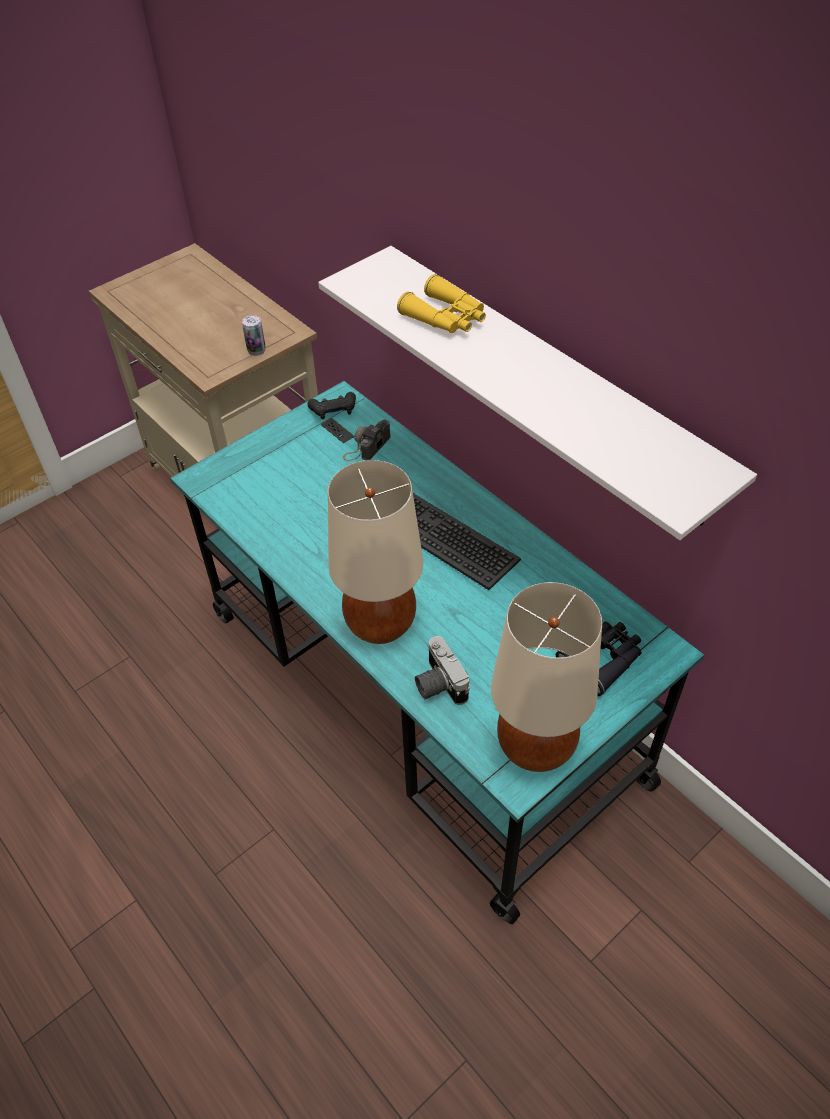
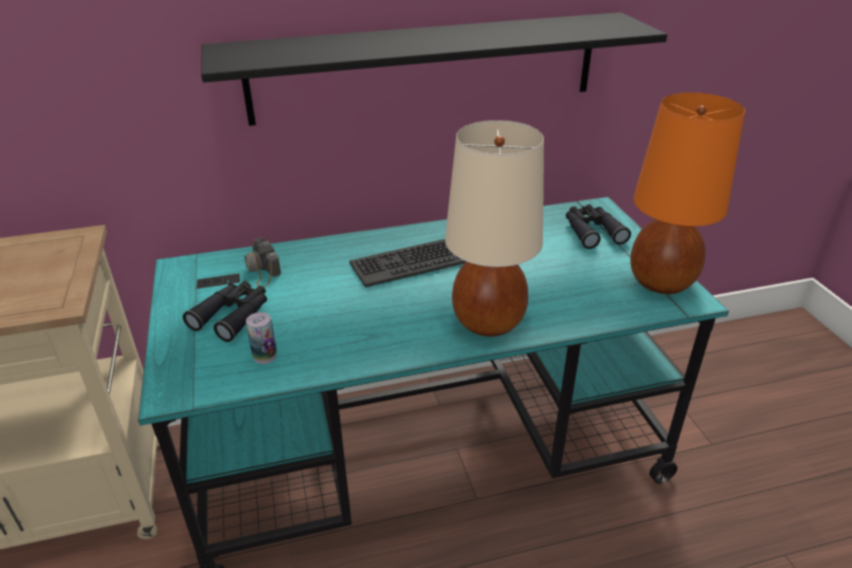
camera: 65 degrees left, 15 degrees down
(256, 350) = (72, 264): can -> can (265, 356)
(298, 462) = (233, 315): none -> black binoculars
(333, 410) = (190, 275): black game controller -> none
(437, 684) = (575, 310): camera -> none
(446, 318) = (342, 44): yellow binoculars -> none
(536, 745) = (660, 281): beige table lamp -> orange table lamp
(547, 381) = (425, 68): white shelf -> black shelf

